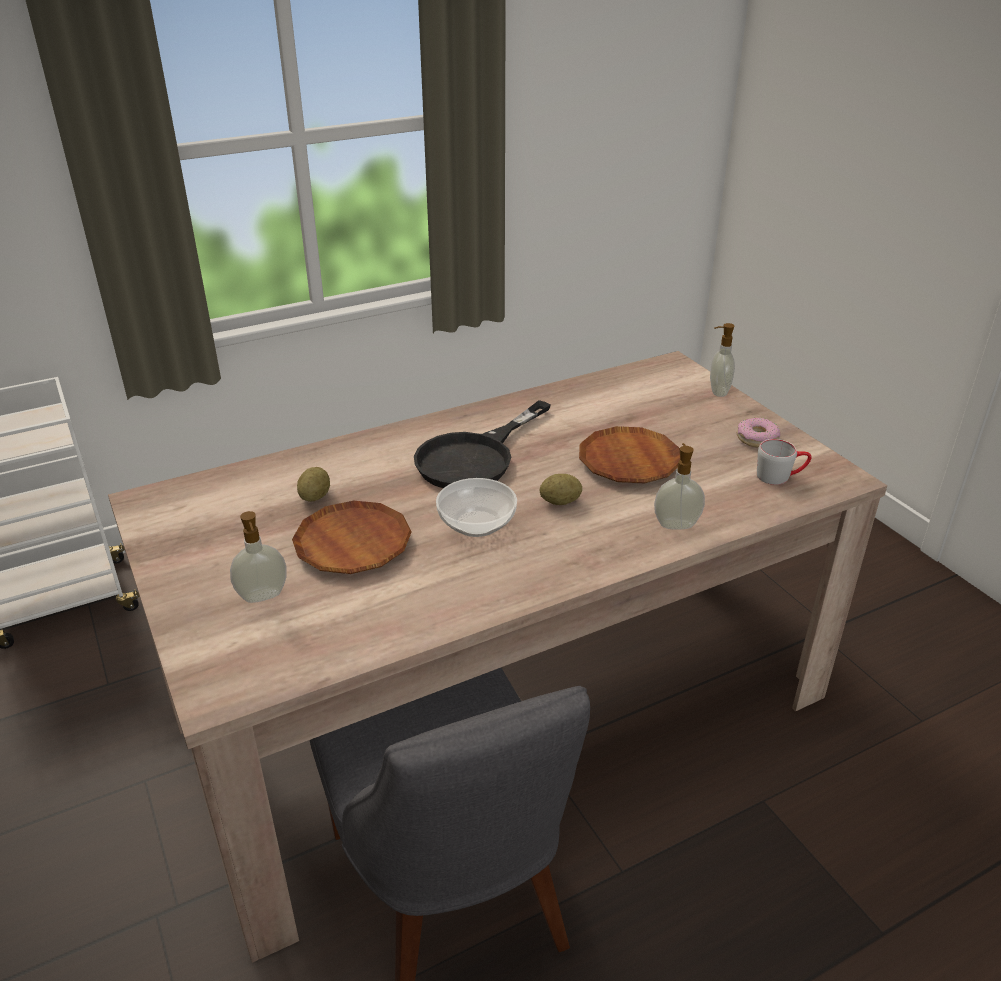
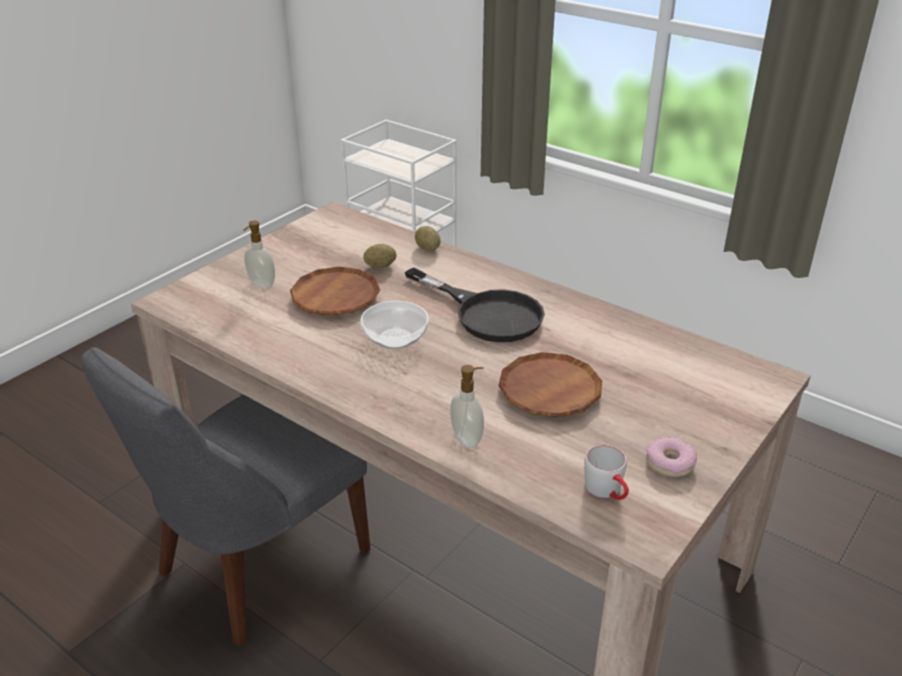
camera: 65 degrees right, 0 degrees up
(475, 457) = (487, 313): black frying pan -> black frying pan turned 150 degrees counterclockwise
(560, 502) = (455, 369): potato -> potato (427, 248)
(717, 391) = (745, 419): soap dispenser -> none

